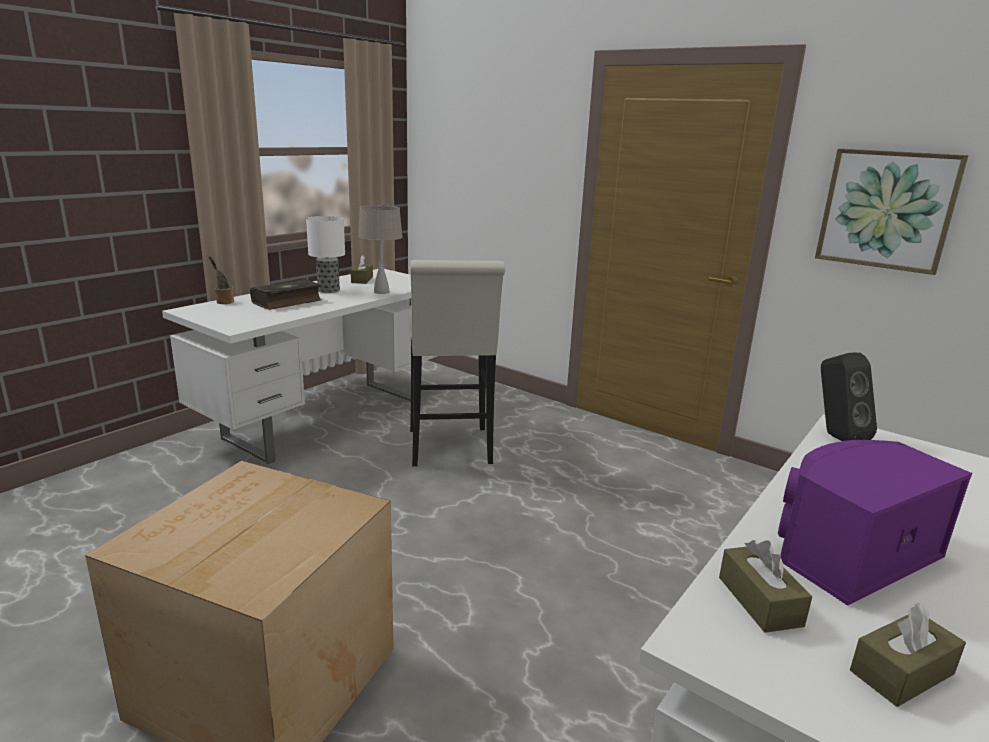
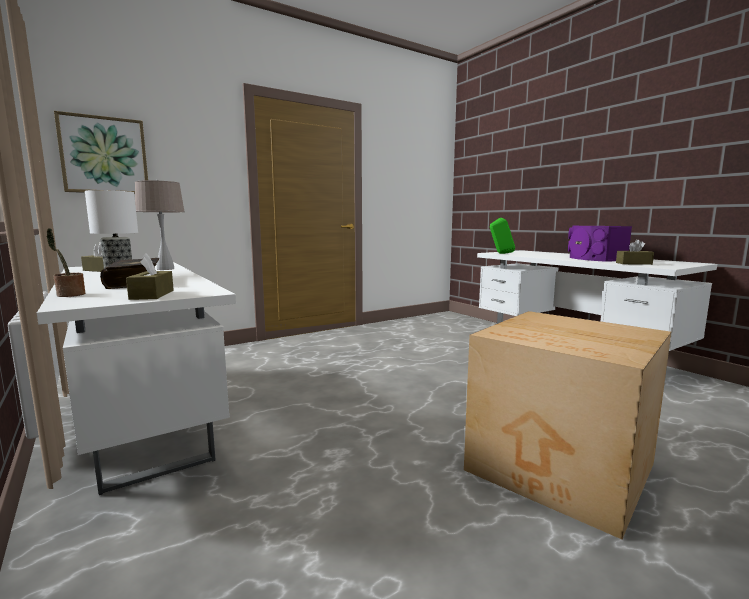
camera: 70 degrees left, 10 degrees down
(450, 450) = (284, 379): white stool -> none
(835, 437) = (500, 253): black speaker -> green speaker
(886, 210) = (401, 183): picture -> picture (104, 155)
(901, 672) = (659, 261): brown tissue box -> brown tissue box (152, 295)

